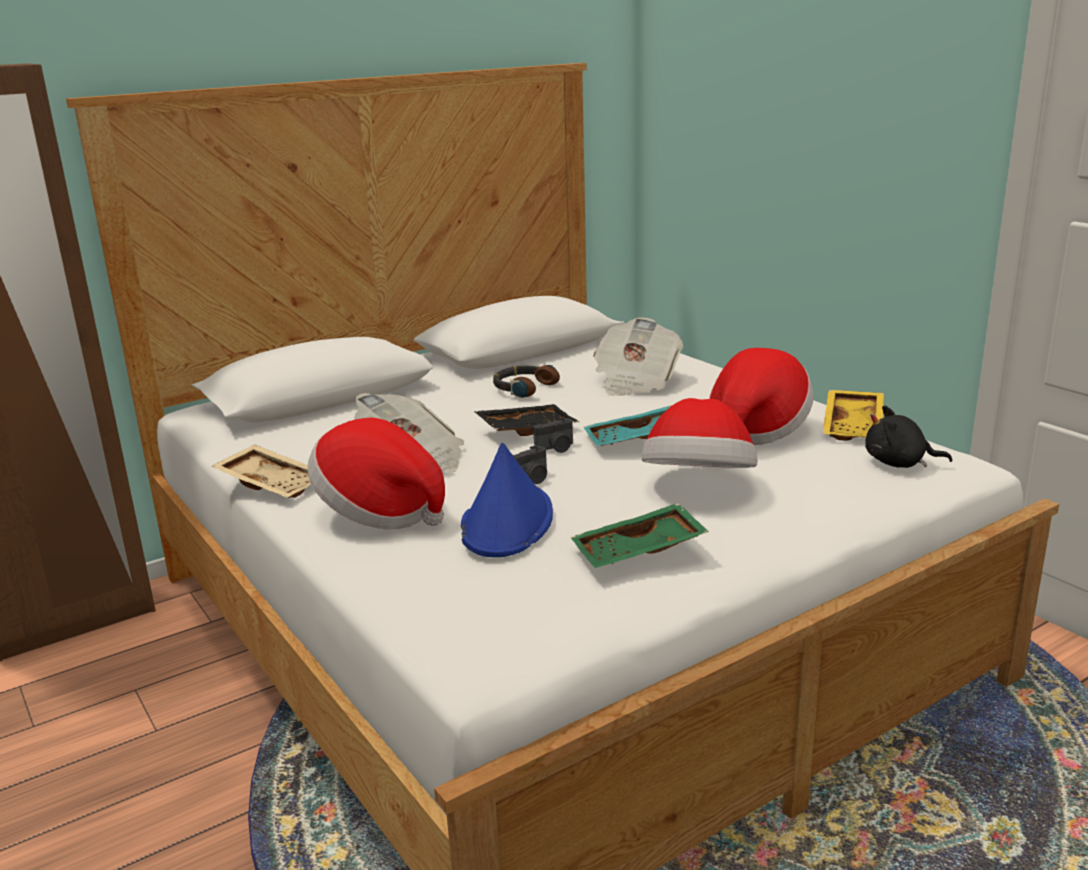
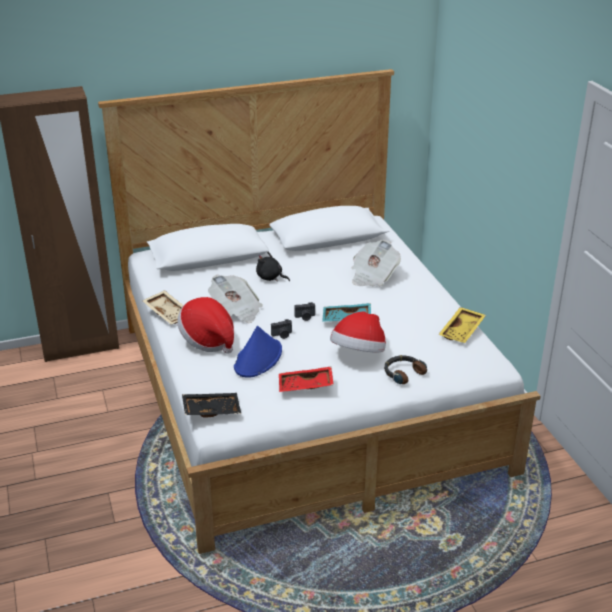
camera: 15 degrees right, 10 degrees up
(523, 387) = (313, 269): headphones -> headphones (403, 373)
(526, 429) = (298, 301): black tray -> black tray (211, 409)
(639, 552) = (305, 386): green tray -> red tray
(756, 430) = (410, 324): hat -> none
(899, 463) = (464, 359): black plush toy -> black plush toy (270, 278)

